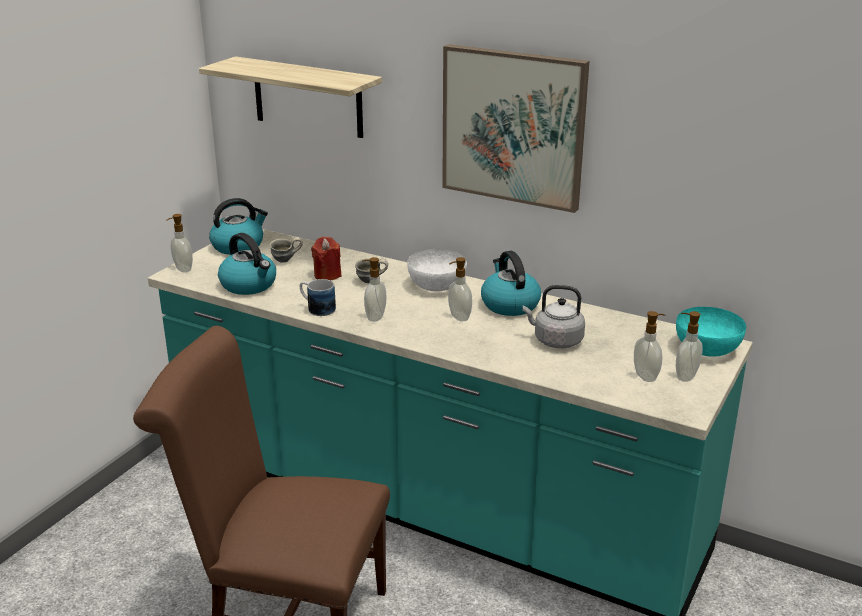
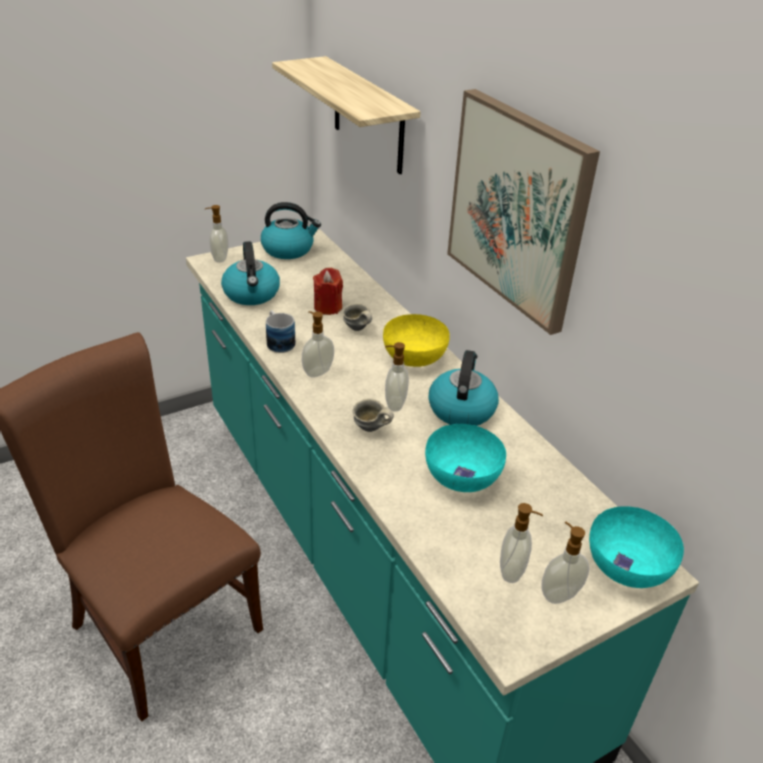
camera: 30 degrees right, 10 degrees up
(285, 261) = (309, 279): grey mug -> grey mug (370, 430)
(437, 285) = (415, 357): white bowl -> yellow bowl
(555, 341) = (461, 476): grey kettle -> turquoise bowl

